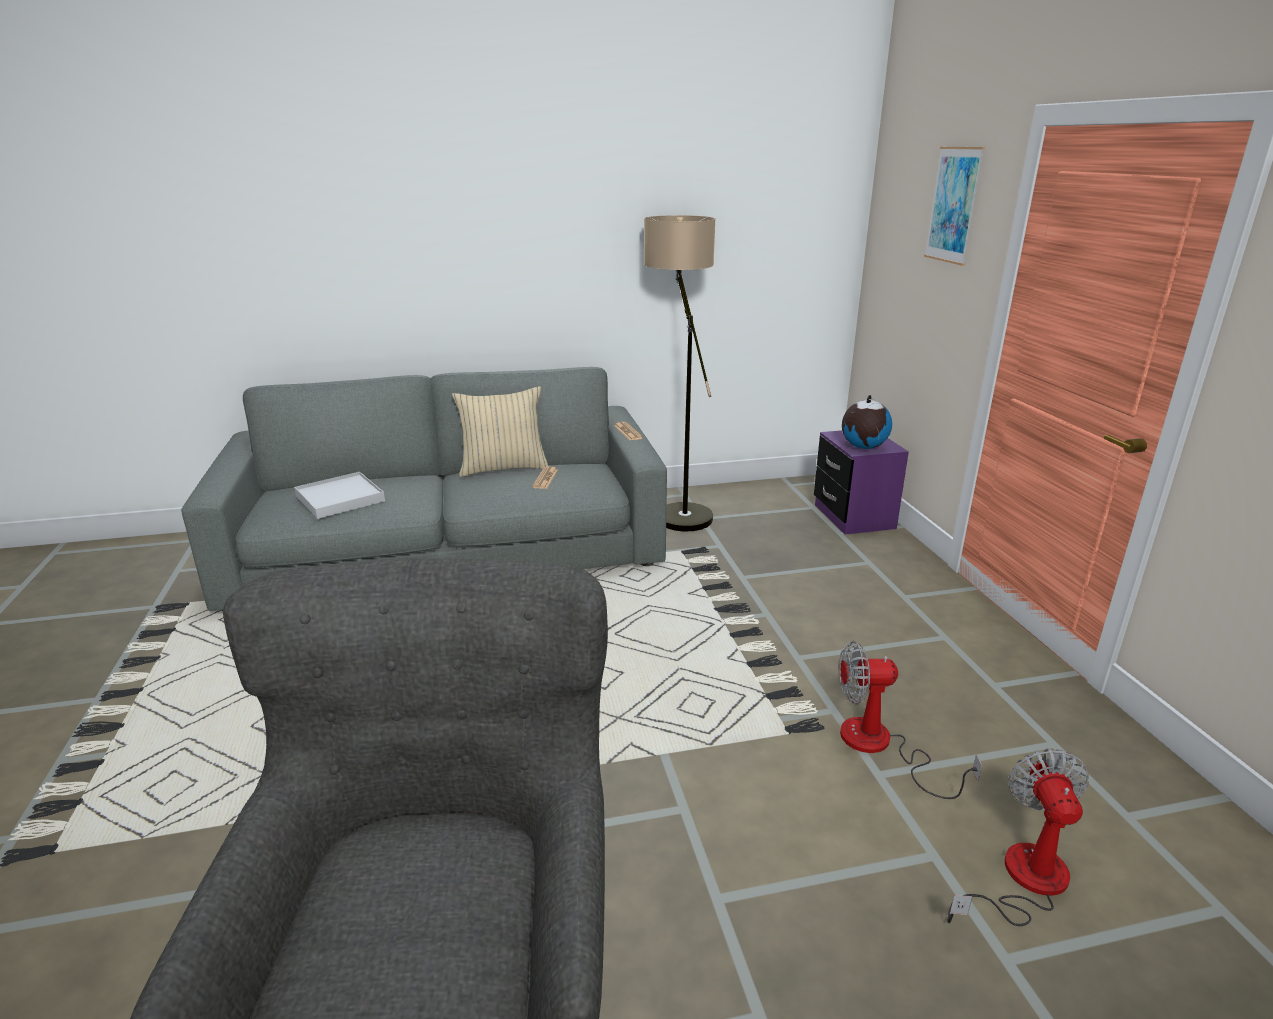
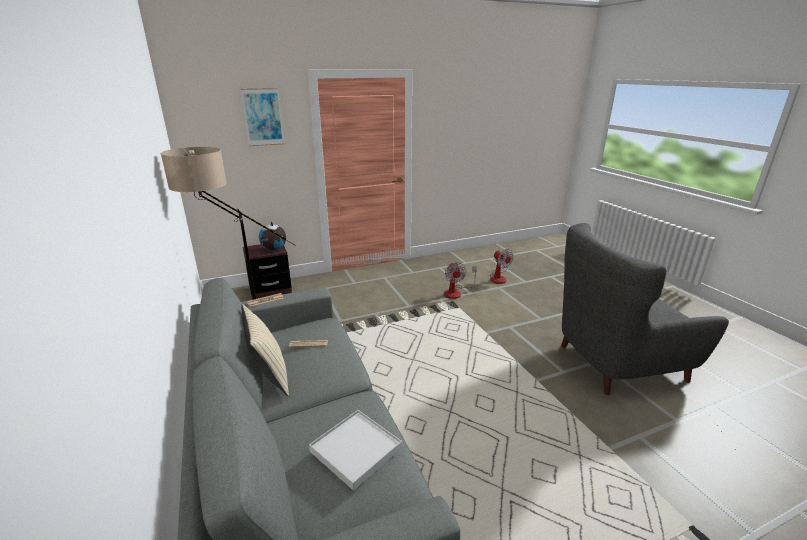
camera: 100 degrees left, 0 degrees up
(853, 517) = (270, 290): purple nightstand -> brown nightstand
(1021, 880) = (498, 277): fan -> fan turned 120 degrees counterclockwise

